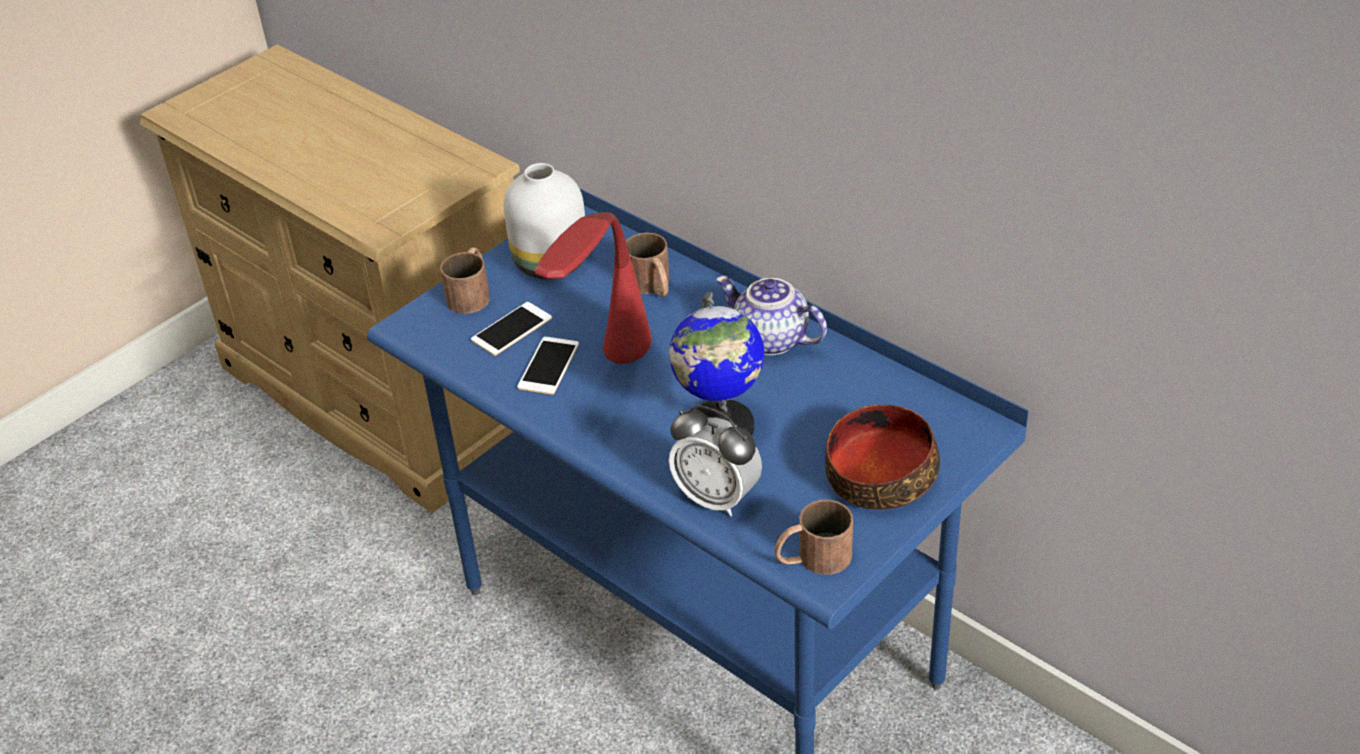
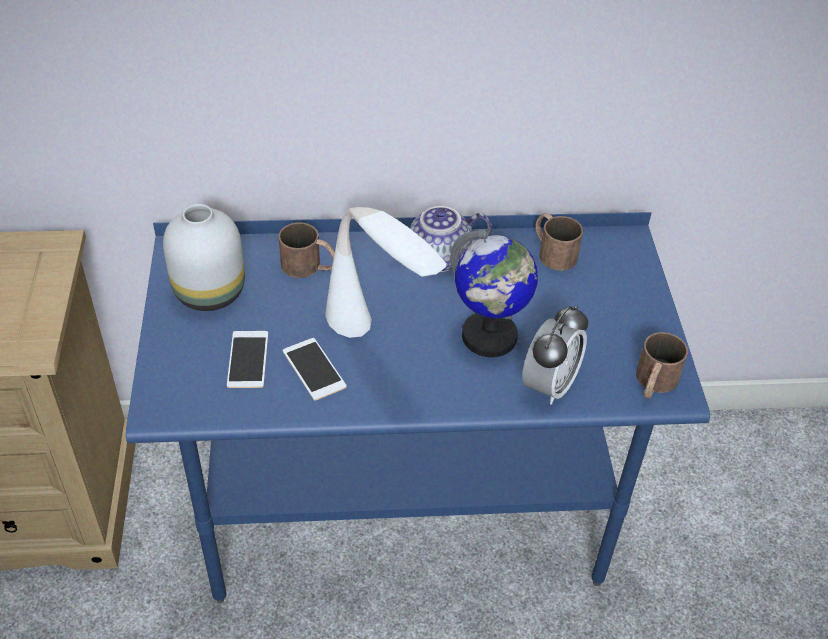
camera: 50 degrees left, 5 degrees up
(472, 292) = (176, 351): brown mug -> brown mug (552, 251)
(605, 390) = (379, 360): red table lamp -> white table lamp
(716, 498) = (549, 385): alarm clock -> alarm clock turned 45 degrees counterclockwise
(879, 475) = (617, 305): bowl -> none

